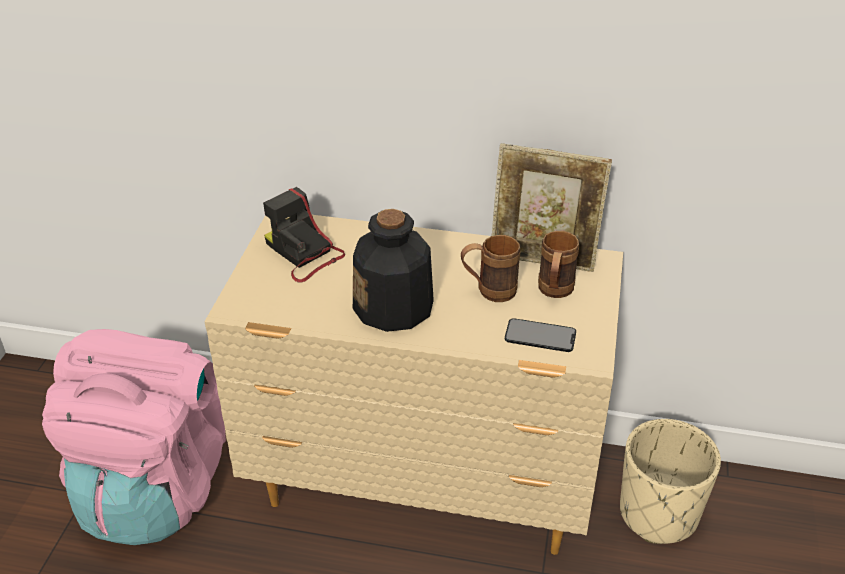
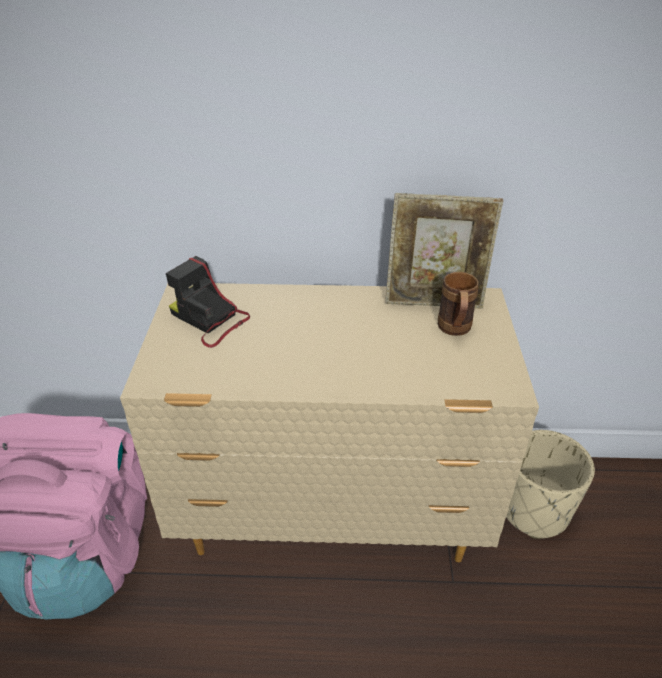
camera: 10 degrees left, 0 degrees up
(394, 307) = (309, 361): bottle -> none
(488, 292) = (394, 336): brown mug -> none
(540, 336) = (456, 373): phone -> none

